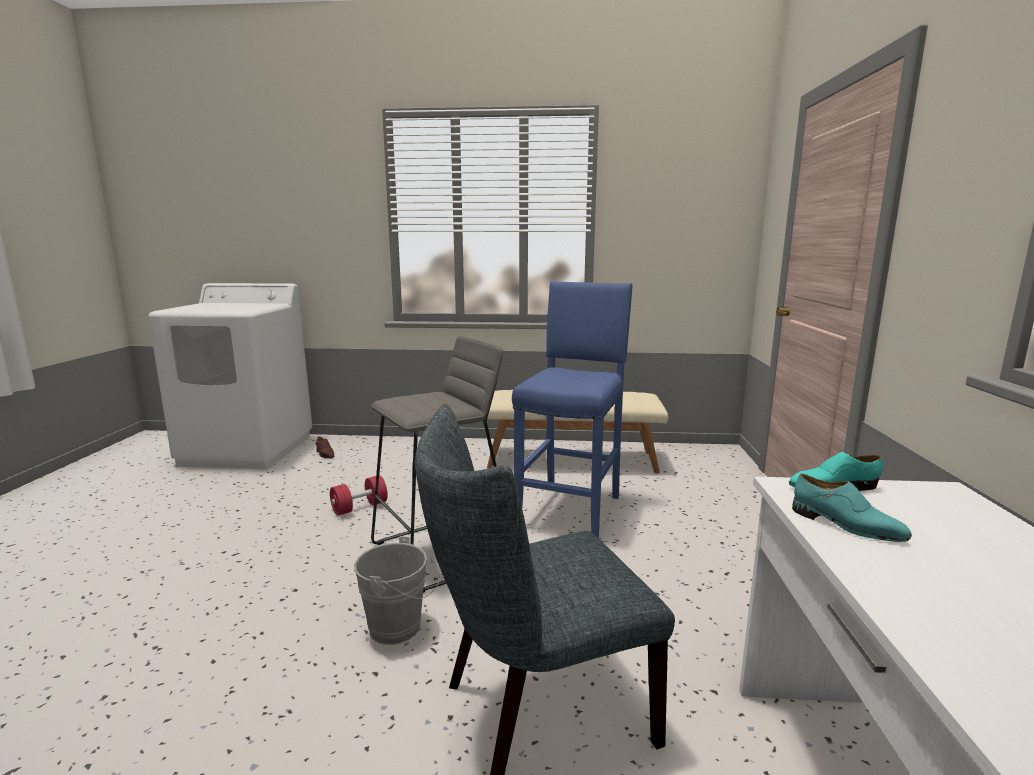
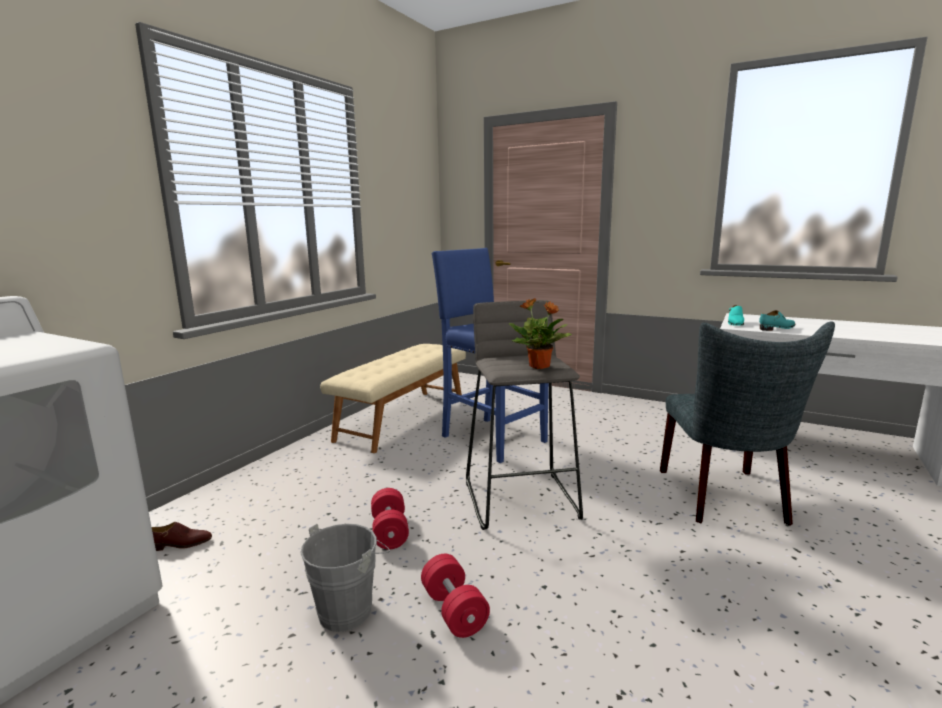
camera: 65 degrees left, 0 degrees up
(260, 556) = (454, 611): none -> red dumbbell
(400, 628) = (628, 533): grey bucket -> grey bucket (350, 608)
(412, 408) = (540, 366): none -> potted plant

